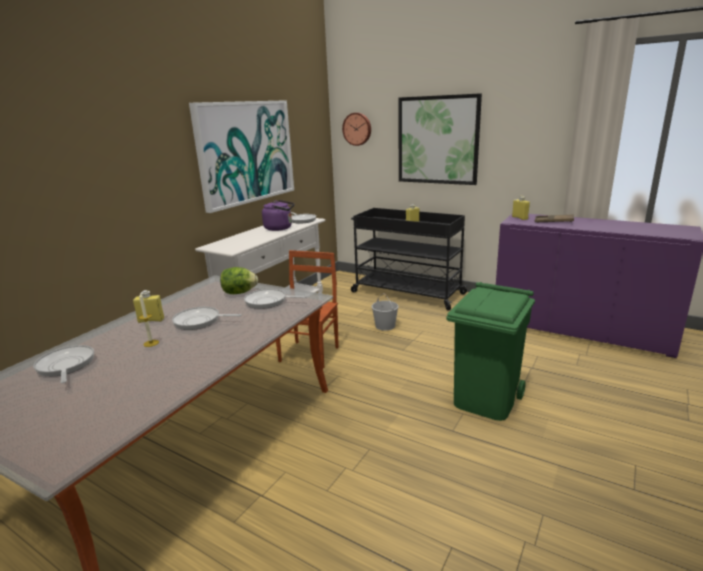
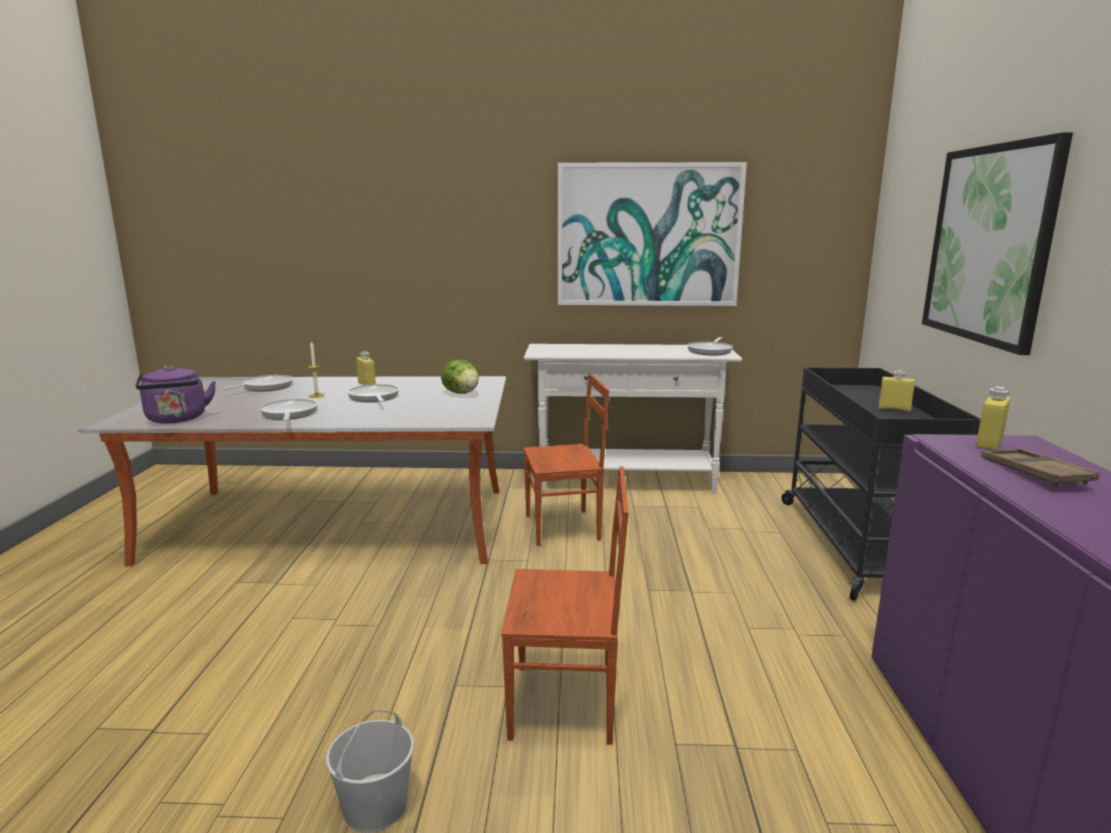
camera: 60 degrees right, 5 degrees down
(268, 301) = (445, 407): frying pan -> frying pan (289, 414)
(280, 228) = (654, 351): purple kettle -> purple kettle (177, 419)
(357, 129) = (900, 216): wall clock -> none
(385, 326) = (708, 556): white bucket -> white bucket (376, 805)
(486, 400) = (565, 704): green trash can -> brown chair

